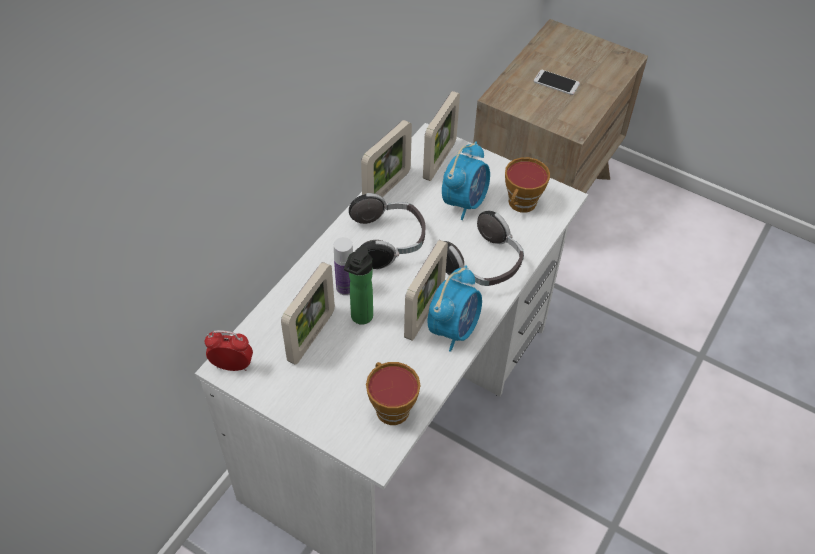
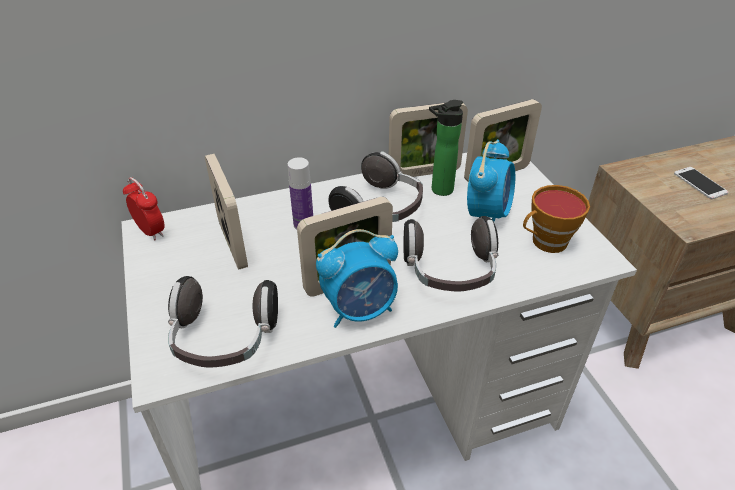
camera: 40 degrees right, 10 degrees down
(311, 336) = (233, 244): picture frame -> picture frame turned 90 degrees counterclockwise
(360, 318) = (287, 253): bottle -> bottle (439, 190)
(390, 407) = (224, 340): cup -> headphones
(464, 202) = (487, 214): alarm clock -> alarm clock turned 45 degrees counterclockwise

